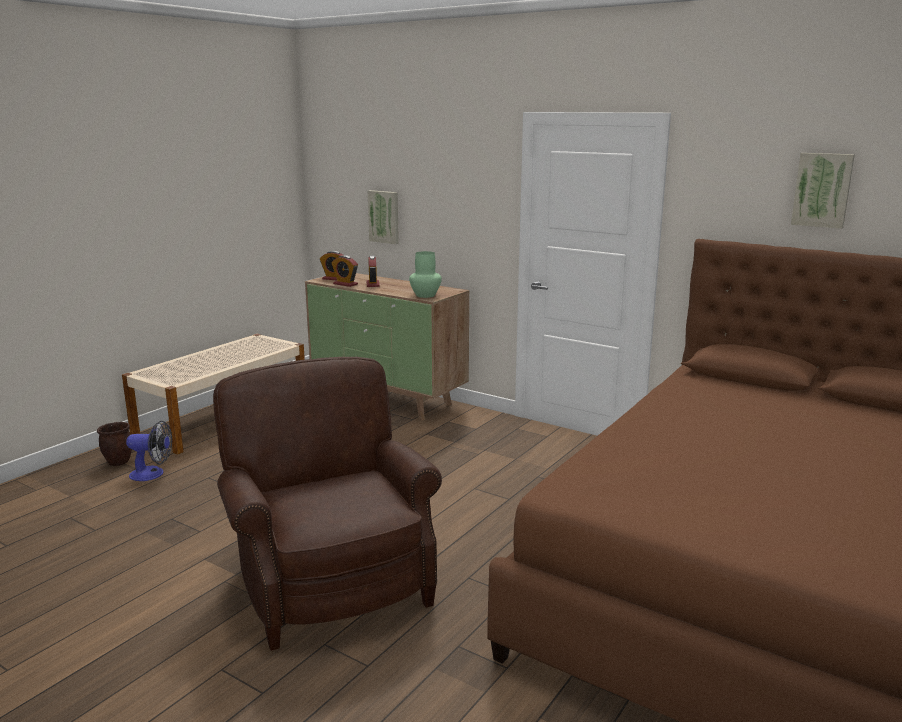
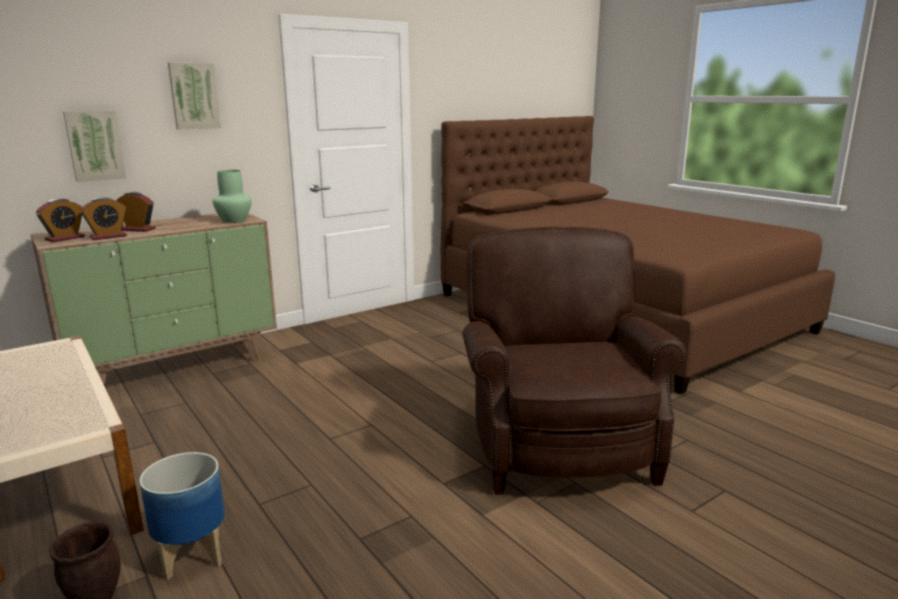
camera: 70 degrees left, 0 degrees up
(152, 474) = (191, 557): fan -> planter
(329, 580) = (557, 442): brown armchair -> brown armchair turned 90 degrees clockwise
(822, 190) = (499, 80): picture -> picture (194, 96)

